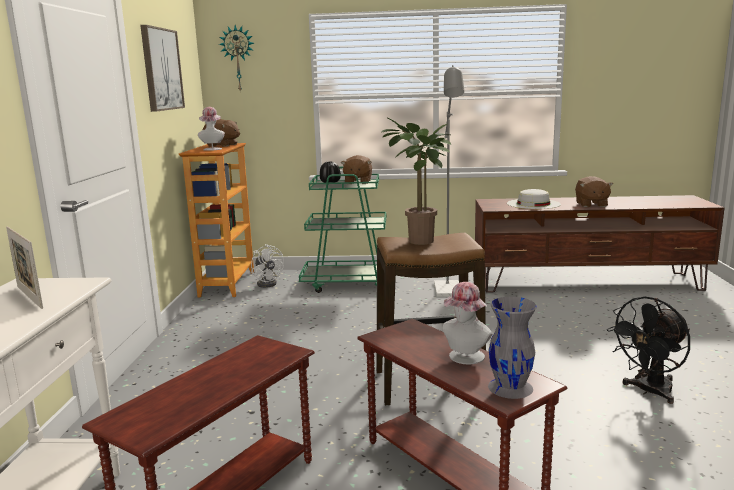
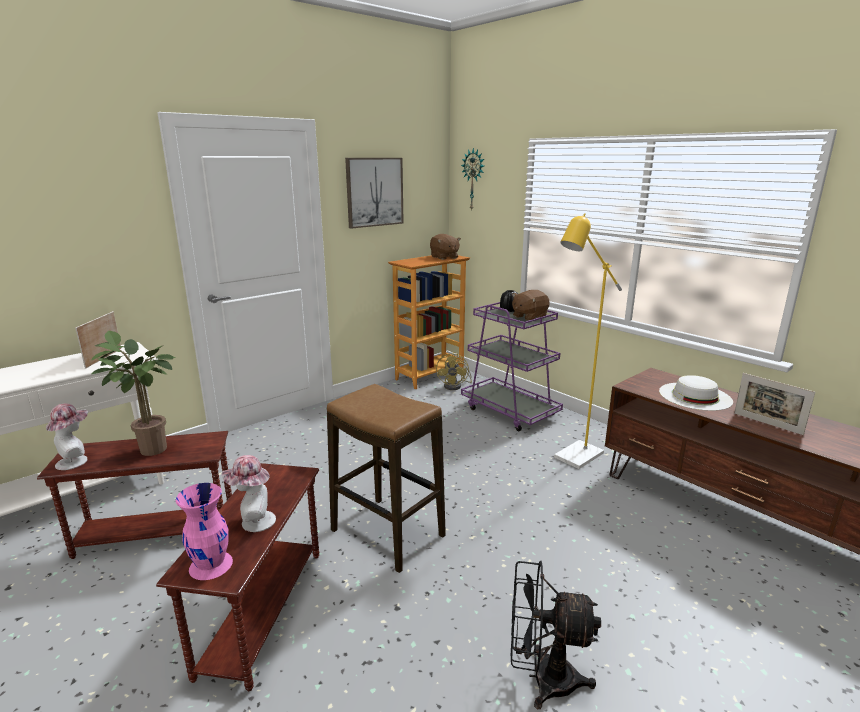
camera: 45 degrees right, 5 degrees up
(213, 149) = (422, 261): hat -> hat (76, 461)
(268, 283) = (456, 386): white fan -> yellow fan
(349, 283) = (509, 411): green cart -> purple cart
(420, 242) = (379, 402): potted plant -> potted plant (148, 451)
(449, 292) = (573, 458): grey floor lamp -> yellow floor lamp
(510, 387) = (211, 565): grey vase -> pink vase
(591, 204) = (767, 423): brown plush toy -> picture frame

